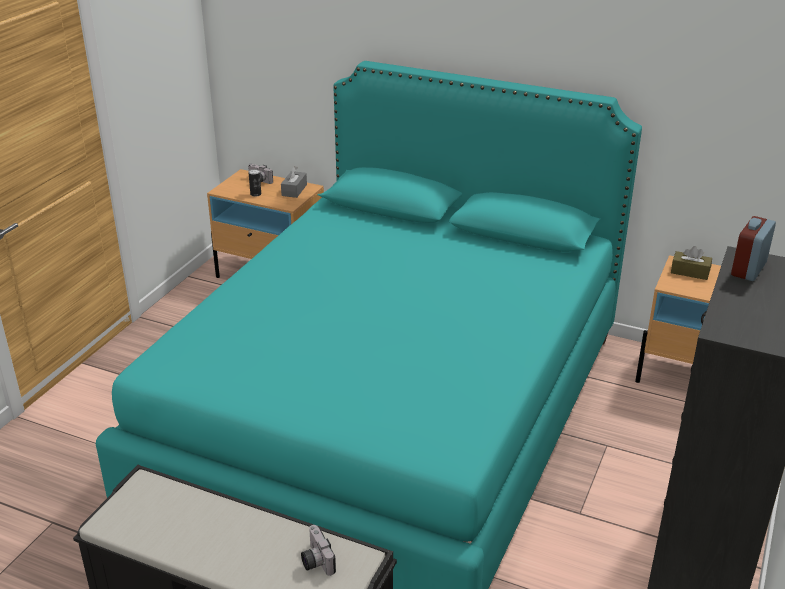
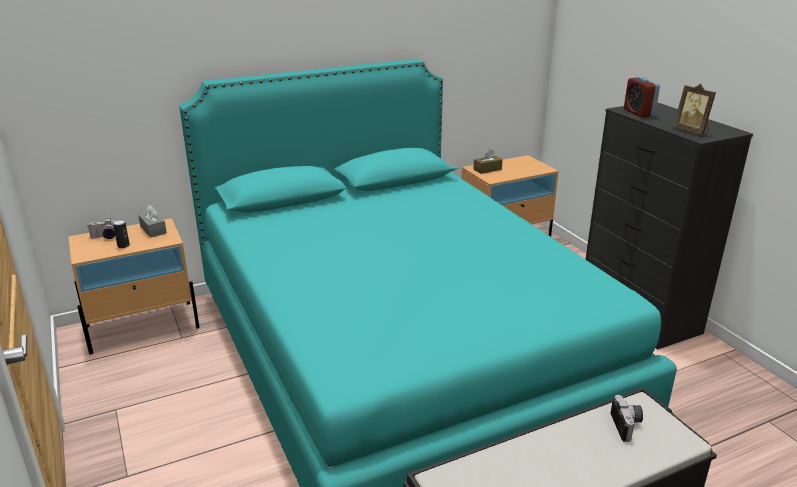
camera: 50 degrees left, 5 degrees down
(315, 560) = (627, 426): camera -> camera turned 105 degrees counterclockwise
(739, 319) = (692, 131): none -> picture frame

